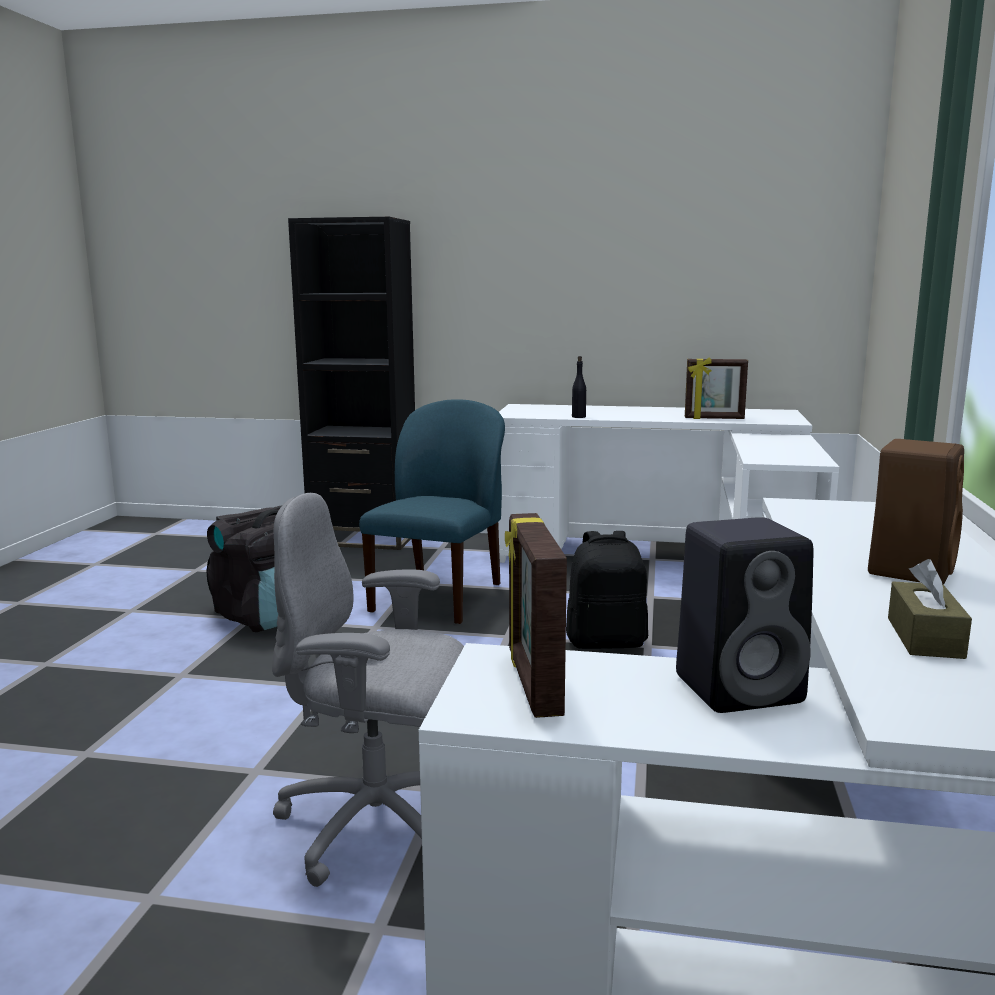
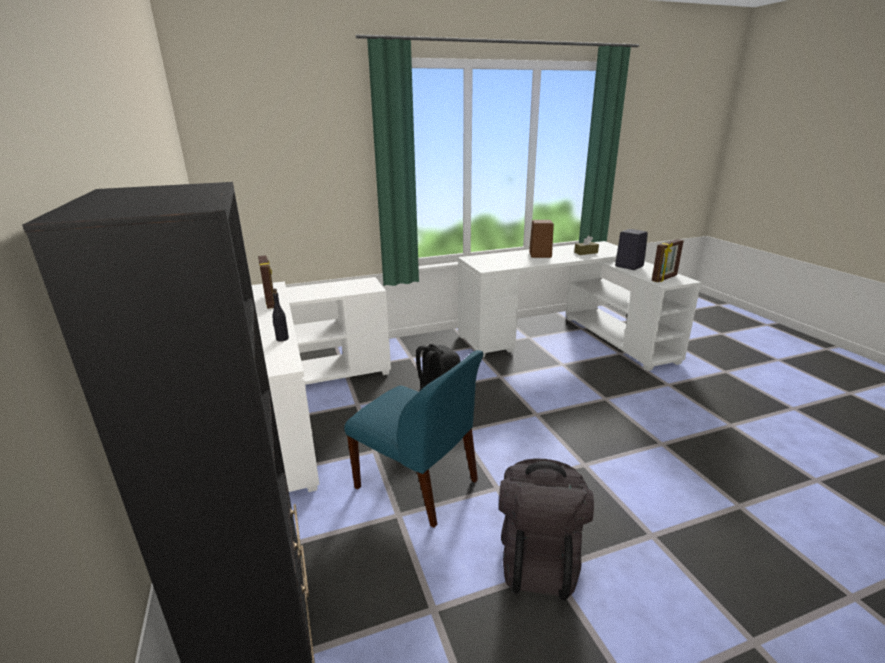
camera: 120 degrees left, 10 degrees up
(379, 825) = (638, 401): grey office chair -> none
(439, 596) = (419, 485): blue chair -> blue chair turned 135 degrees counterclockwise

